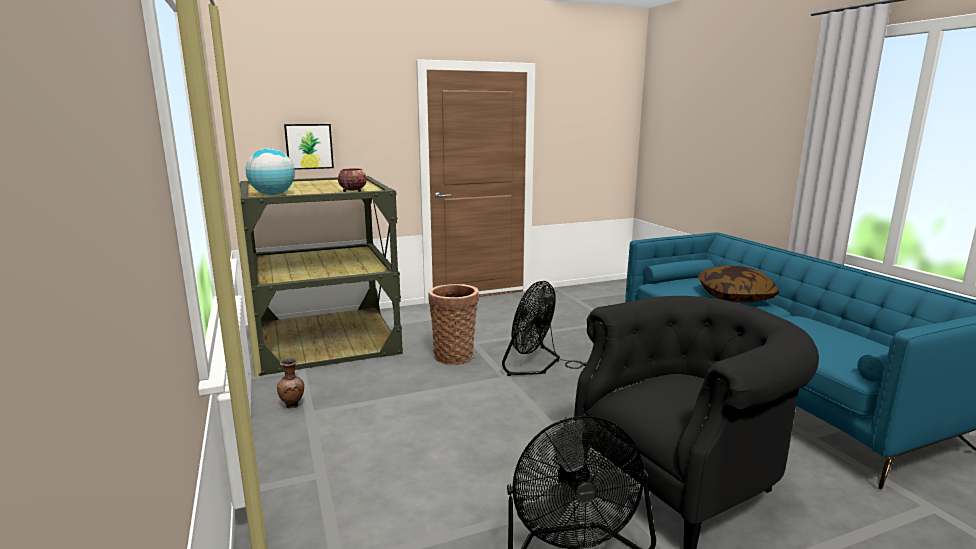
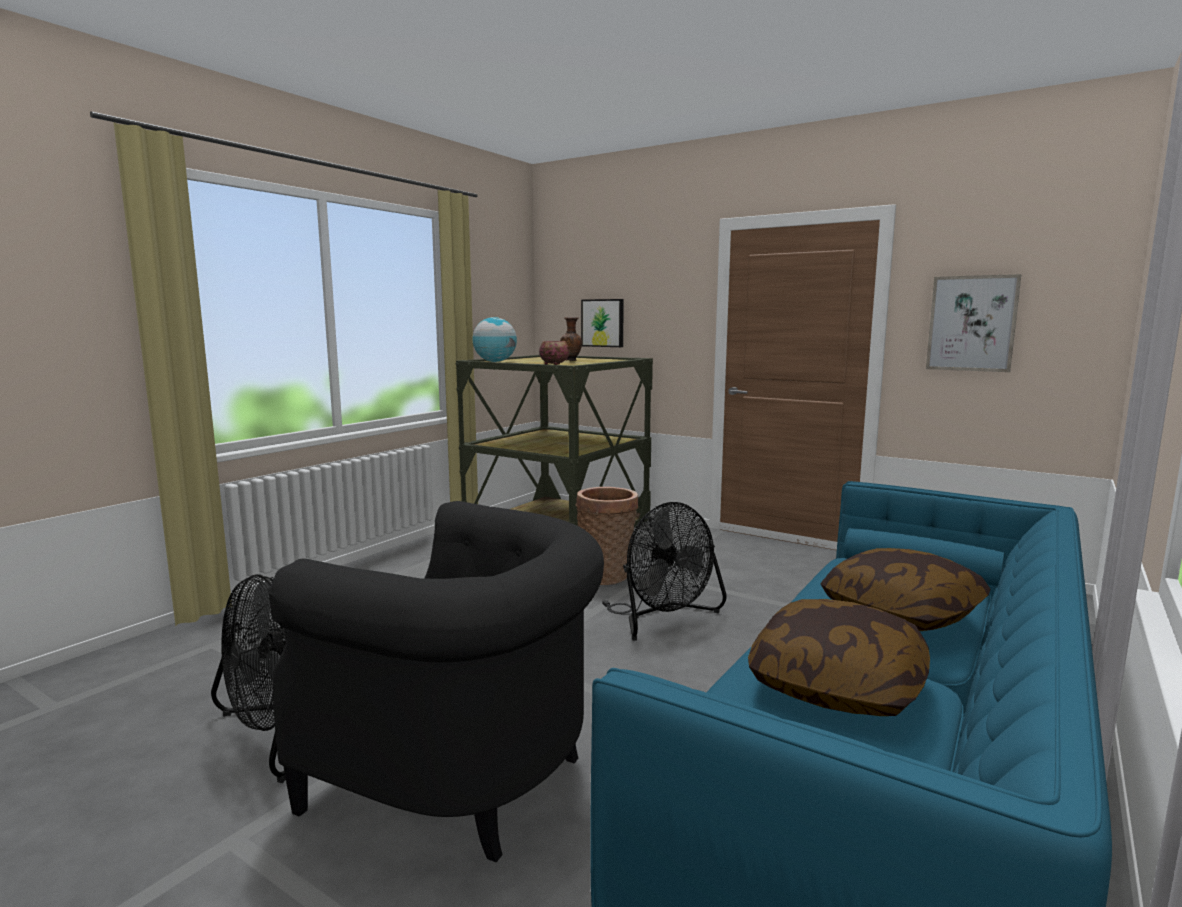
camera: 55 degrees right, 5 degrees down
(293, 406) = (425, 556): brown vase -> brown vase (571, 361)
(541, 363) = (659, 618): black fan -> black fan turned 150 degrees clockwise
(576, 139) = (971, 323): none -> picture
(803, 328) = (837, 684): none -> pillow

